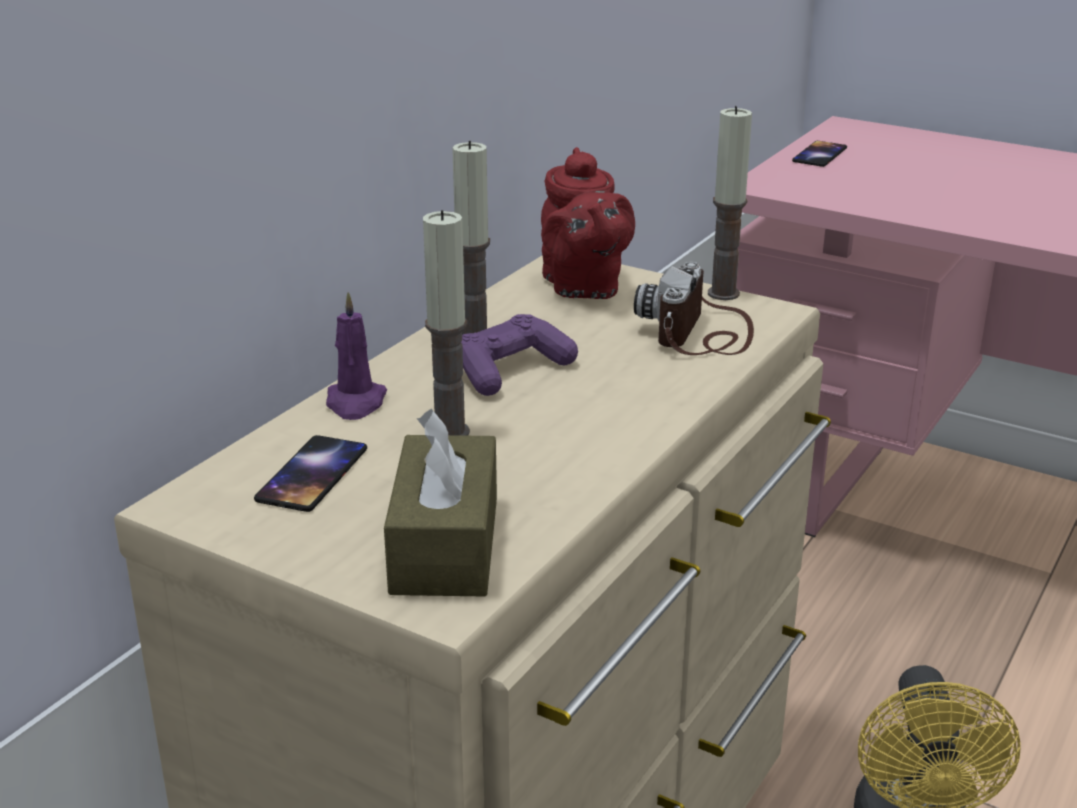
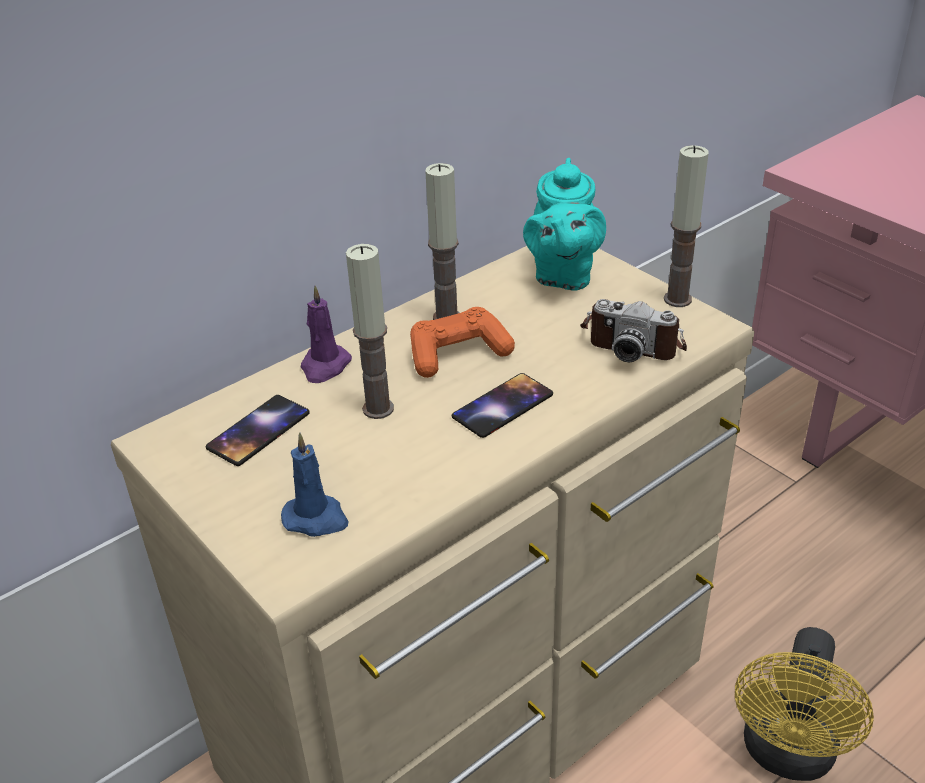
camera: 20 degrees right, 10 degrees up
(445, 544) = (316, 518): brown tissue box -> blue candle
(511, 370) = (458, 354): purple game controller -> orange game controller
(582, 288) = (562, 275): red teapot -> turquoise teapot
(701, 334) = (633, 340): camera -> camera turned 105 degrees counterclockwise
(819, 154) = (877, 140): phone -> phone (502, 406)

